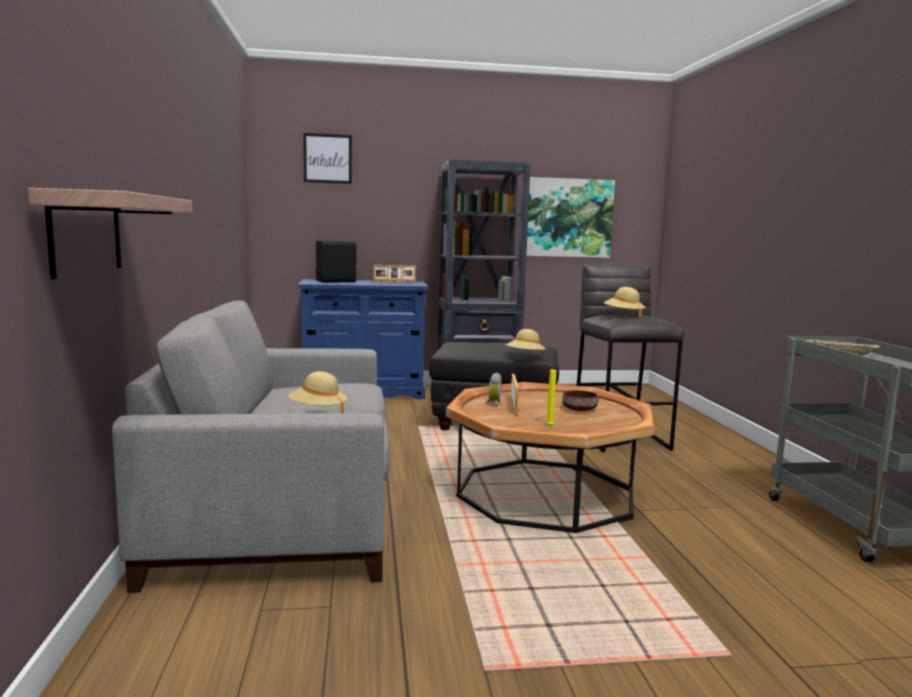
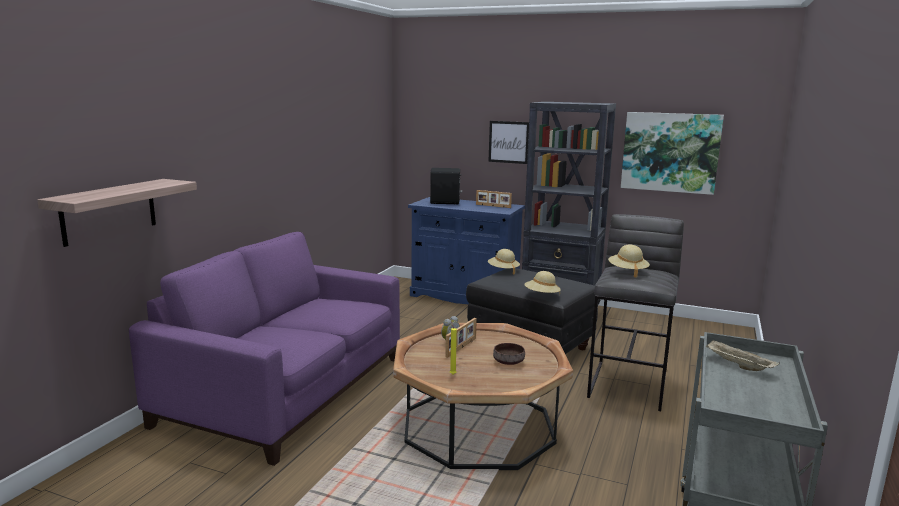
camera: 30 degrees right, 5 degrees up
(282, 507) = (287, 390): grey sofa -> purple sofa
(318, 411) = (293, 329): beige hat -> beige hat (503, 270)
(327, 158) = (451, 97): picture -> picture (508, 142)

